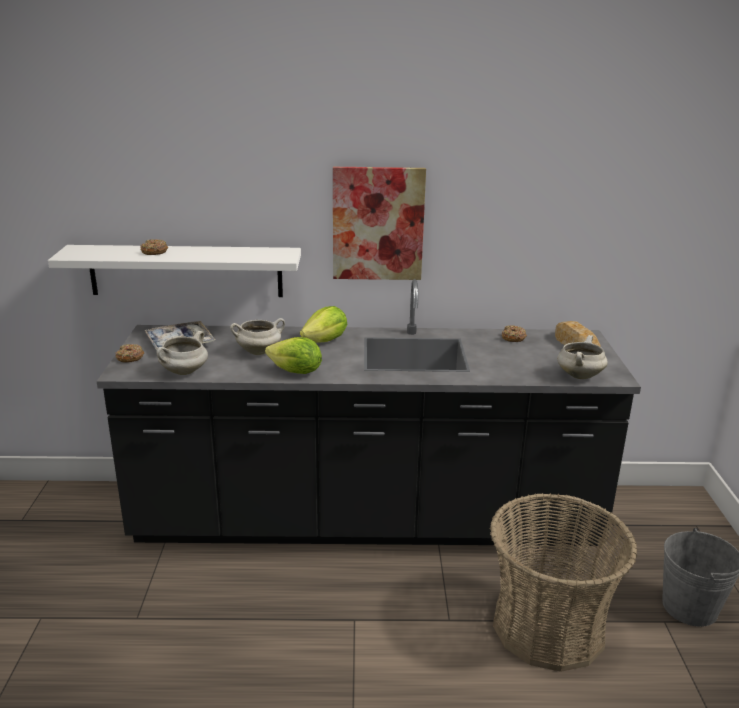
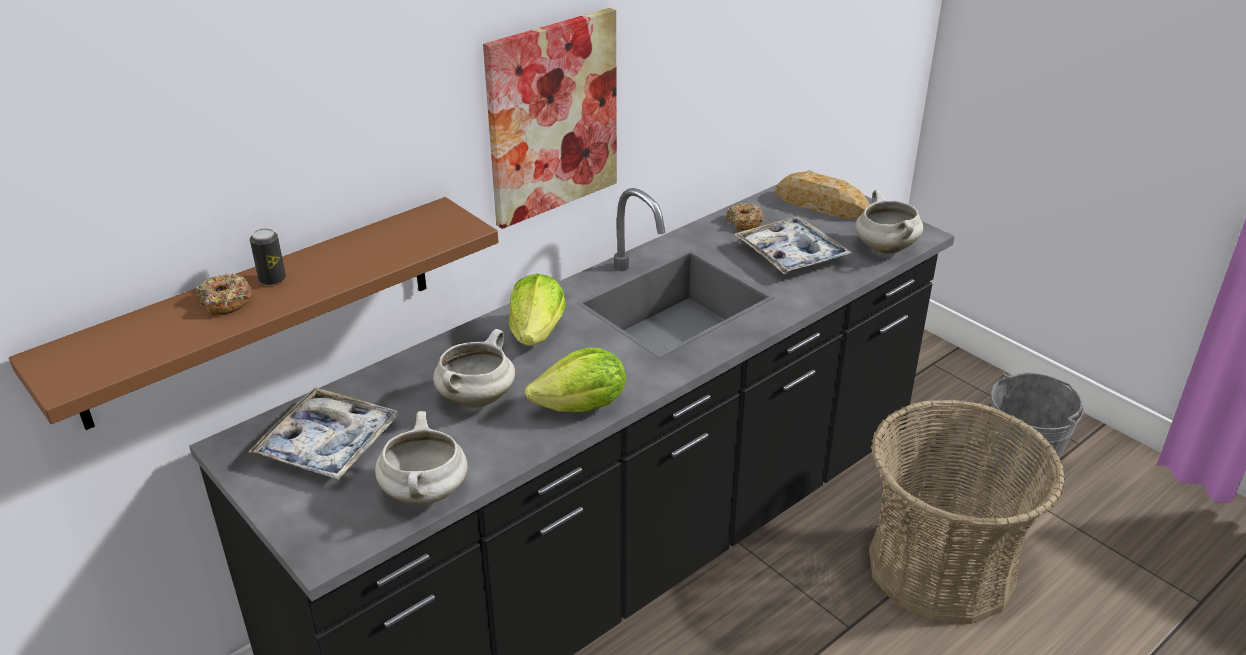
camera: 40 degrees left, 10 degrees up
(130, 357) = (291, 515): donut -> none
(182, 251) = (272, 279): none -> can
(186, 271) = (260, 310): white shelf -> brown shelf
(514, 359) = (791, 254): none -> tray

